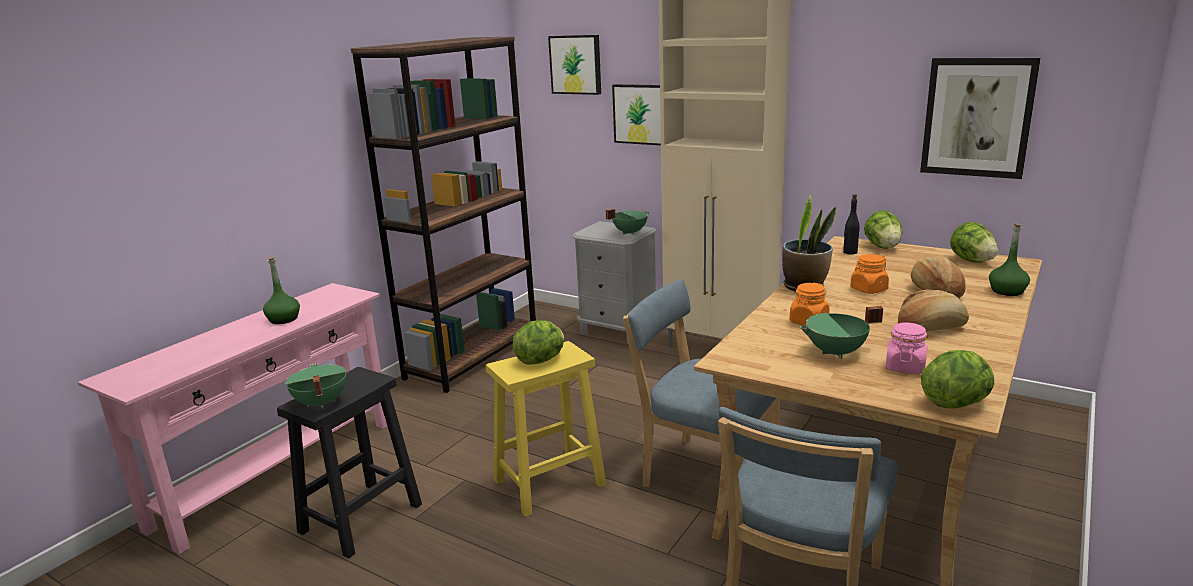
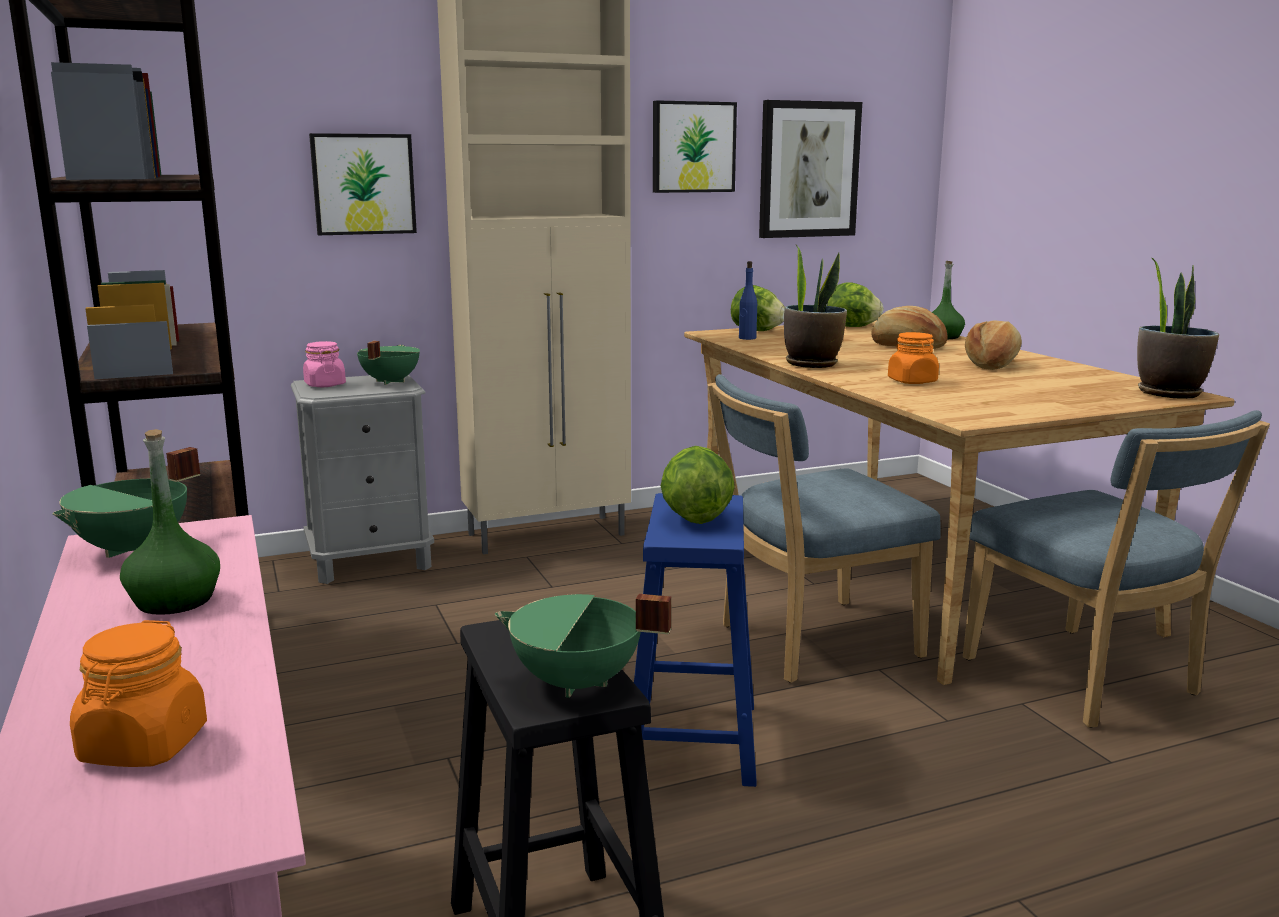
camera: 55 degrees left, 5 degrees down
(551, 482) = (692, 738): yellow stool -> blue stool
(576, 64) = (221, 97): picture -> picture (692, 147)
(836, 353) = (1008, 392): green cooking pot -> green cooking pot (134, 549)
(850, 252) = (747, 338): black bottle -> blue bottle
(868, 289) = (863, 355): orange jar -> orange jar (143, 746)
(905, 367) = (1072, 386): pink jar -> pink jar (325, 385)
(956, 403) = (1168, 393): lettuce -> potted plant

